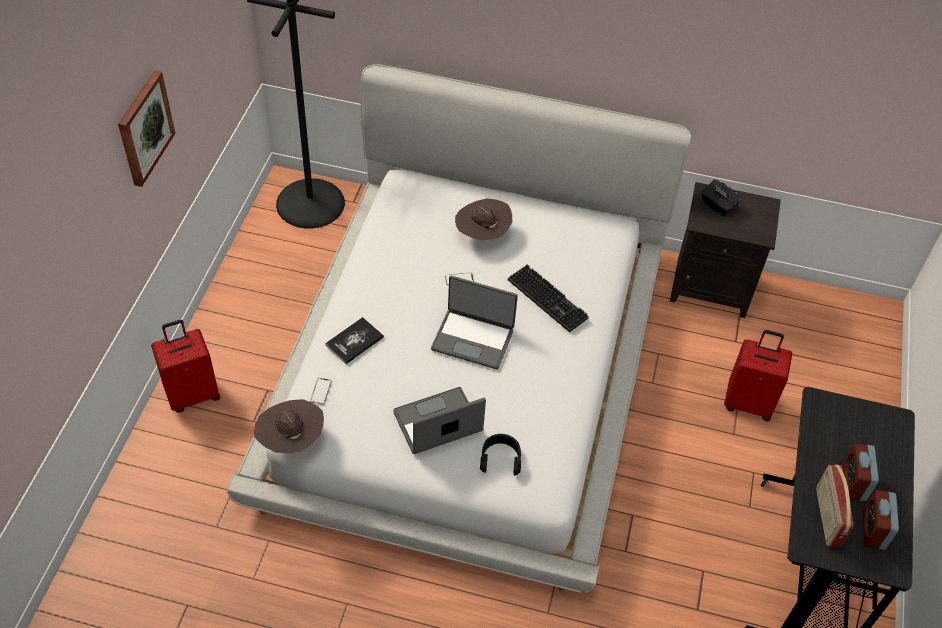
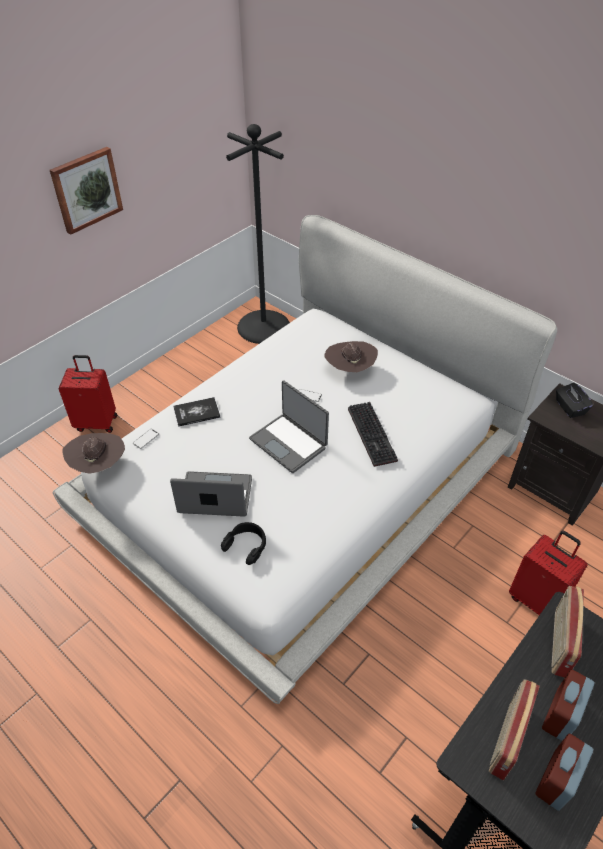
camera: 30 degrees right, 5 degrees down
(826, 428) = (559, 642): none -> radio

